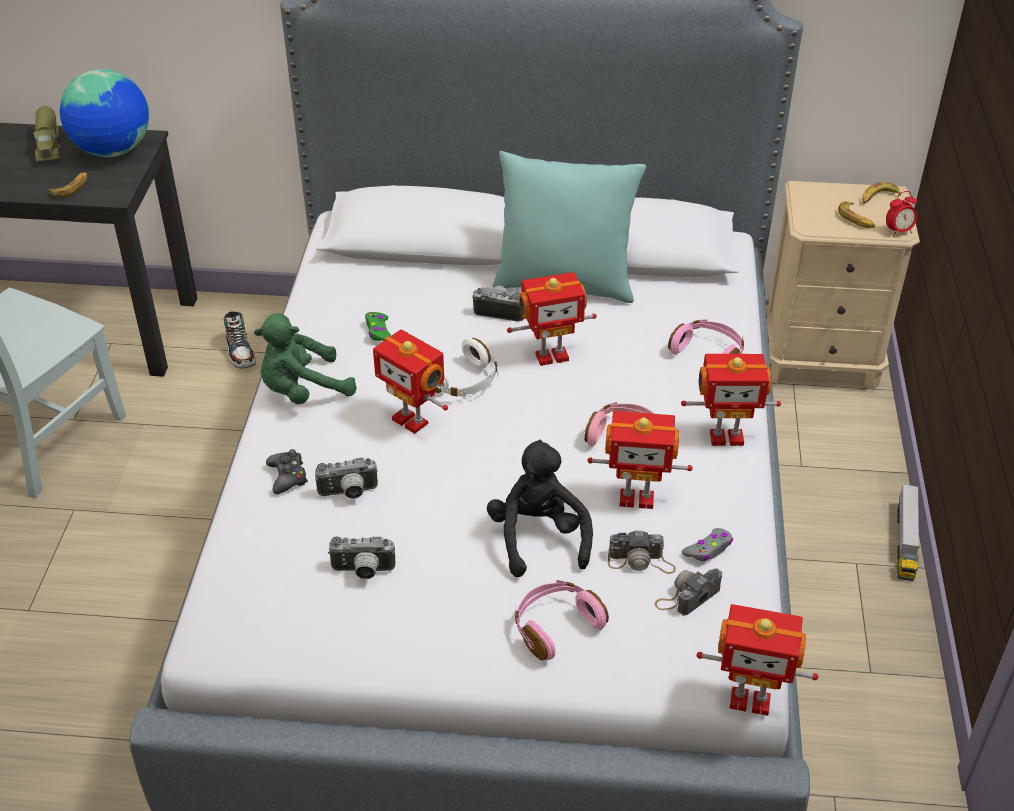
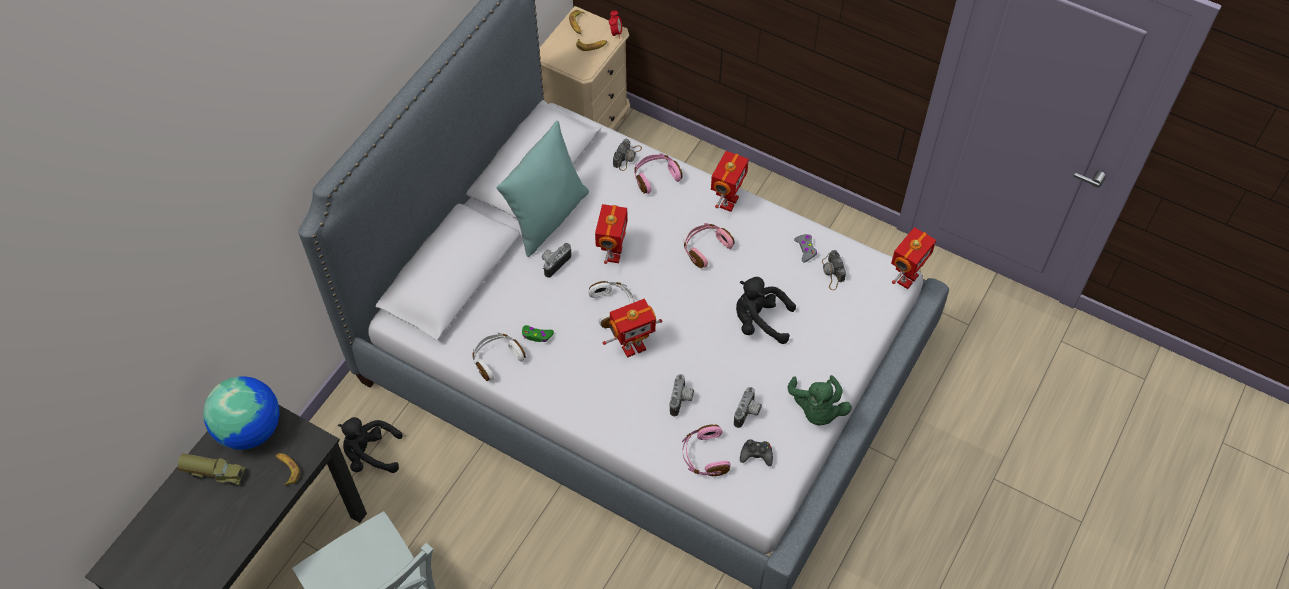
camera: 65 degrees left, 15 degrees up
(240, 352) = (371, 454): shoe -> black plush toy
(287, 476) = (648, 428): black game controller -> black game controller (756, 455)
(303, 391) = (572, 397): green plush toy -> green plush toy (817, 410)
(325, 311) = (496, 359): none -> white headphones
(555, 626) = (826, 339): pink headphones -> pink headphones (704, 456)
(636, 497) = (753, 264): toy robot -> none
(641, 561) = (799, 282): camera -> camera (627, 157)
(905, 541) = (749, 169): toy truck -> none

